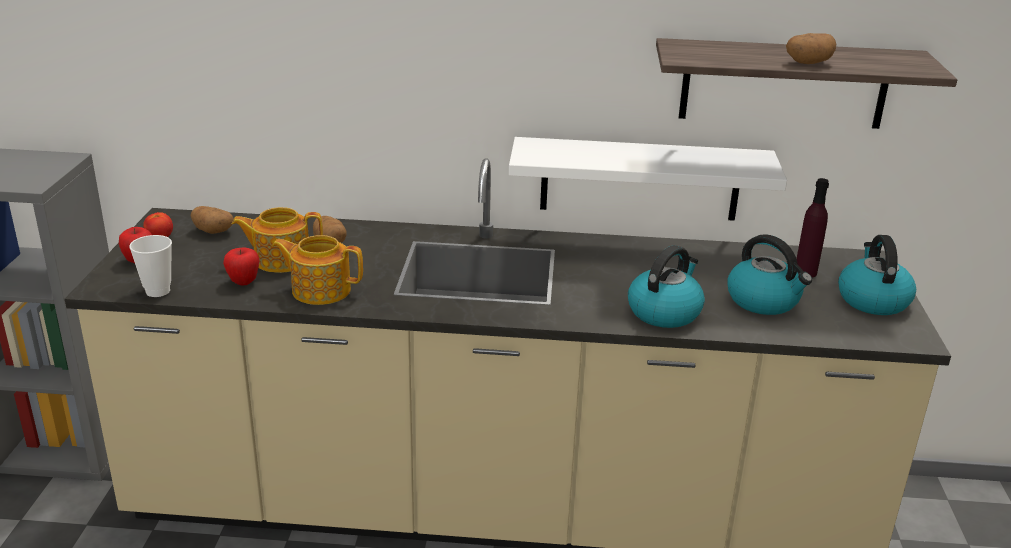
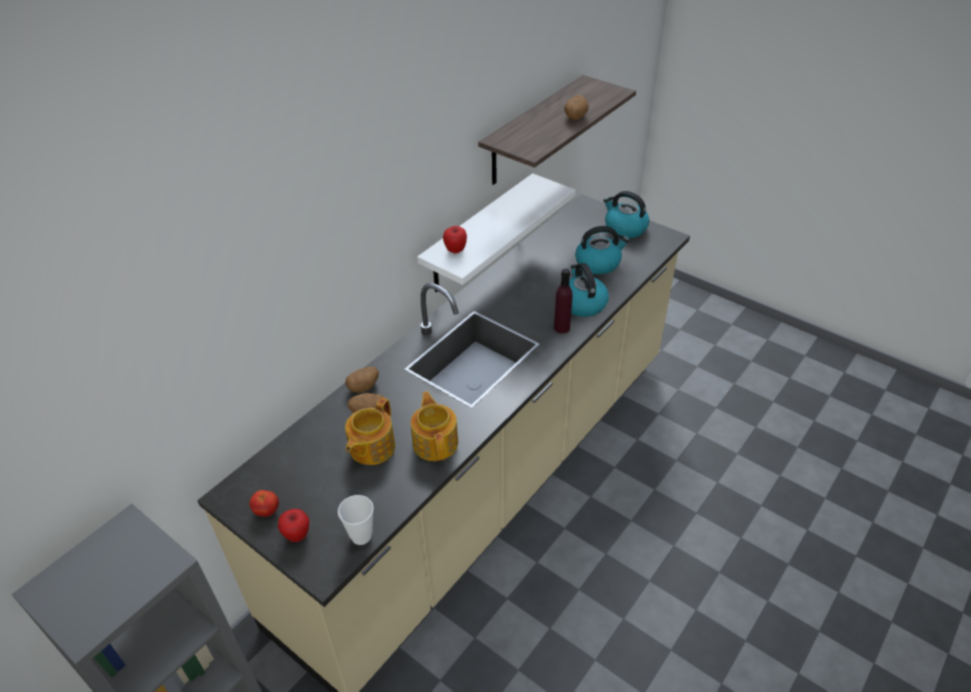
camera: 55 degrees left, 15 degrees up
(214, 231) = (286, 472): potato -> potato (364, 387)
(243, 282) = (389, 480): apple -> apple (455, 250)
(320, 290) = (435, 442): teapot -> teapot turned 120 degrees clockwise
(805, 272) = (580, 233): purple bottle -> purple bottle (561, 328)

